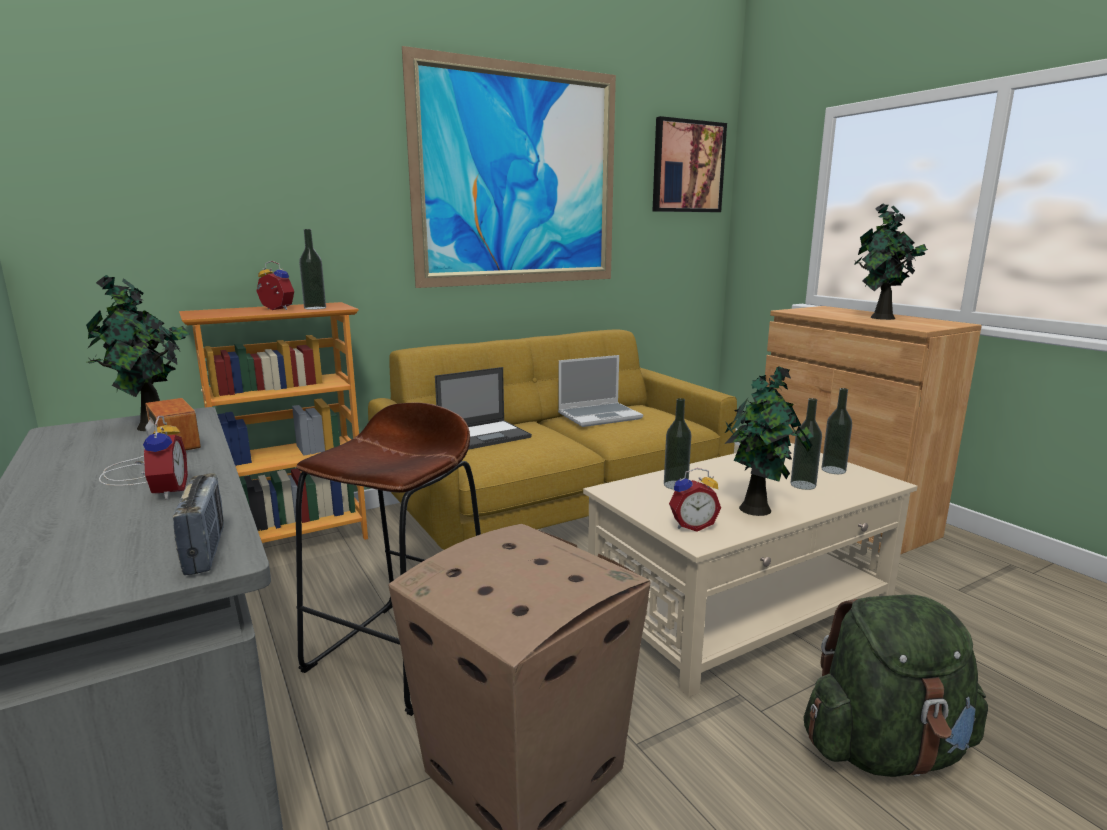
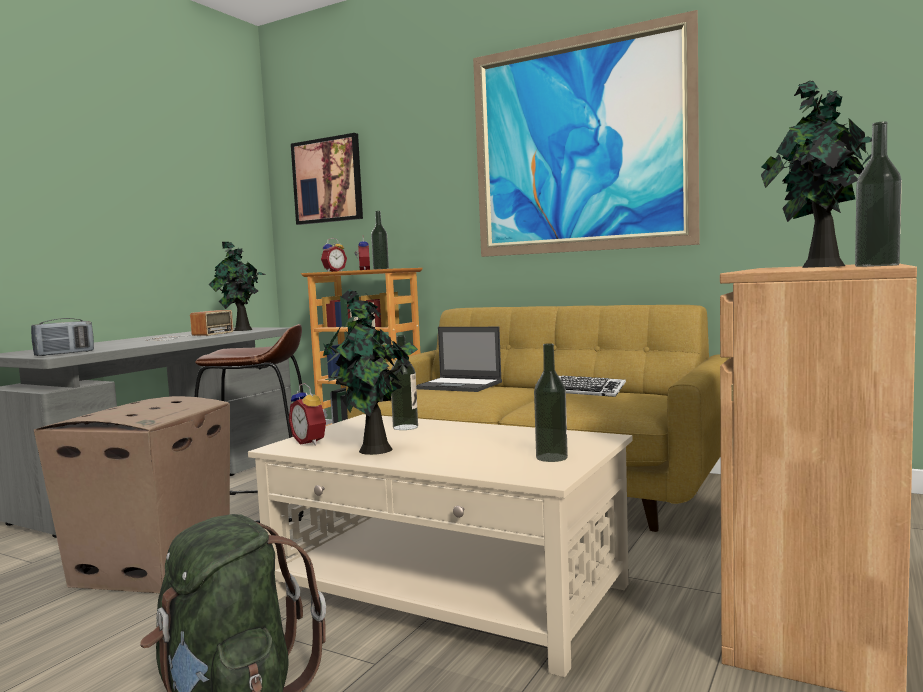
camera: 60 degrees right, 10 degrees down
(166, 492) = (139, 343): alarm clock -> alarm clock (333, 271)
(600, 416) = (584, 391): laptop -> keyboard
(688, 167) = (831, 88): picture -> picture (328, 180)
(803, 485) = (474, 454): bottle -> bottle (877, 266)

